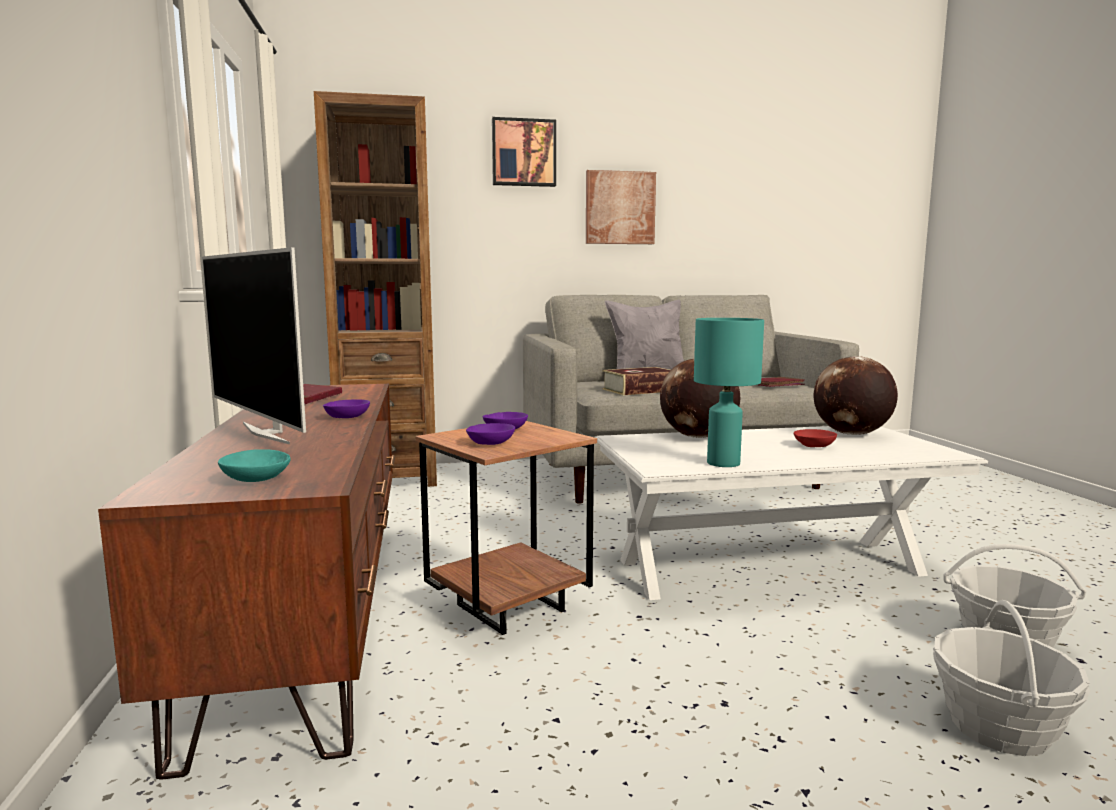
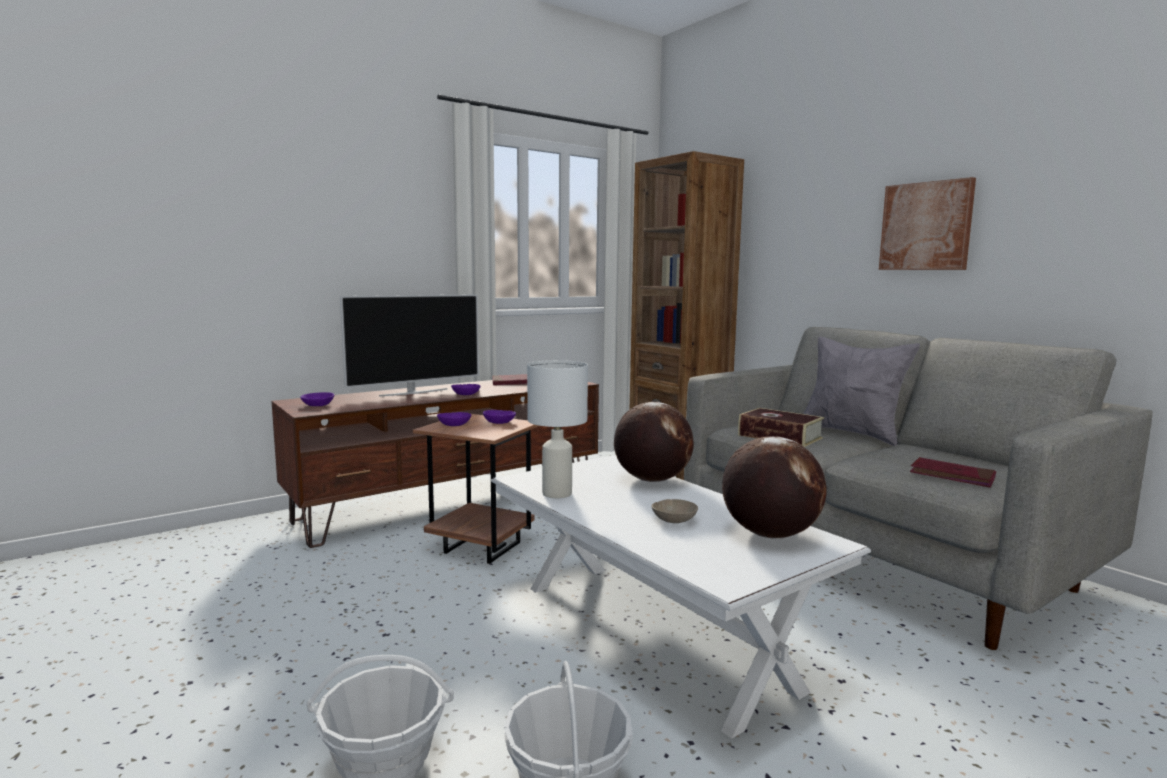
camera: 65 degrees right, 0 degrees up
(254, 479) = (317, 405): turquoise bowl -> purple bowl
(267, 433) = (413, 392): television -> television turned 150 degrees counterclockwise
(523, 153) = (827, 177): picture -> none
(723, 463) = (556, 493): turquoise table lamp -> white table lamp
(816, 446) = (674, 520): red bowl -> beige bowl

